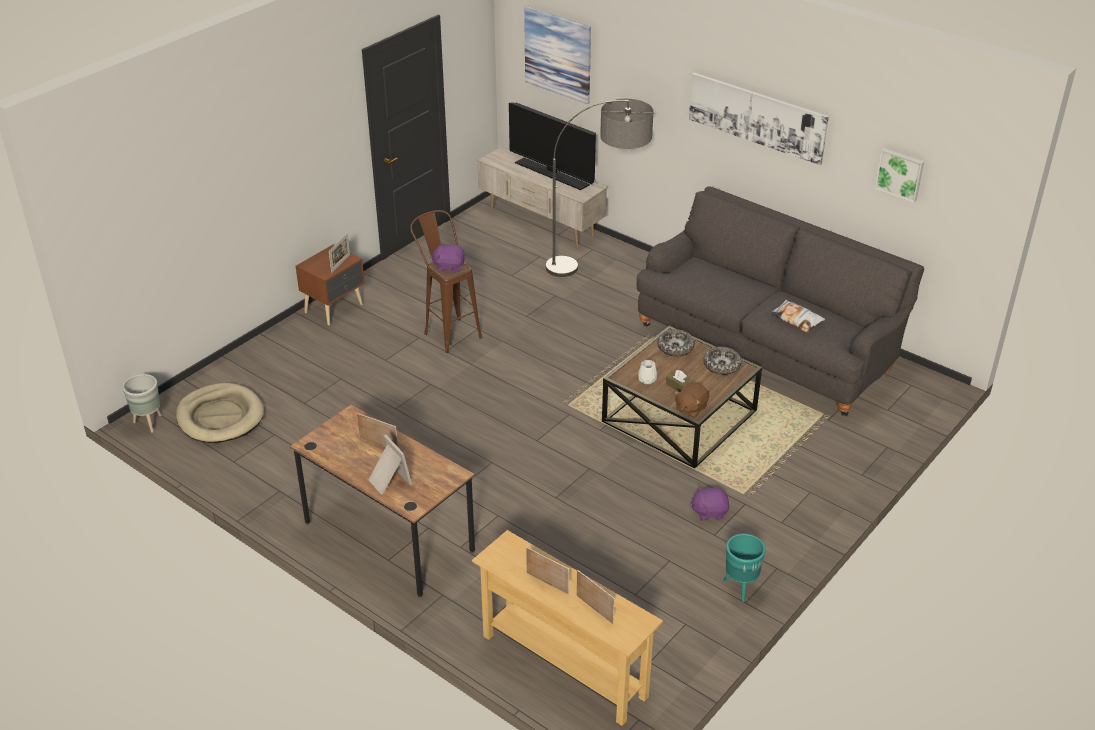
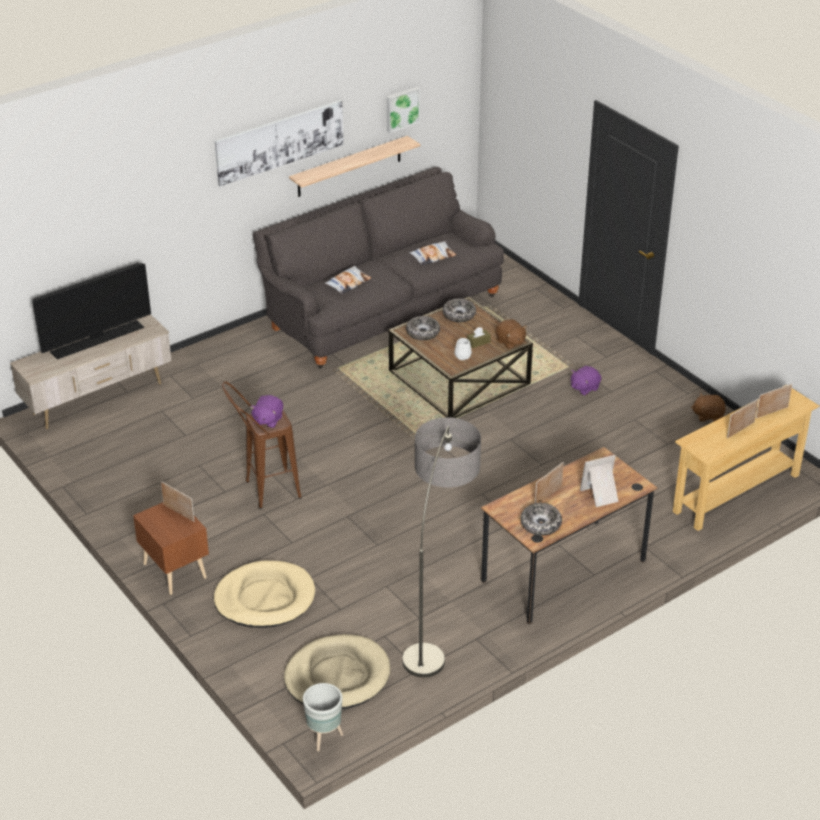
camera: 75 degrees left, 0 degrees up
(310, 360) = (265, 598): none -> beige dog bed
(332, 445) = (540, 524): none -> bowl
(558, 54) = (60, 219): picture -> none
(601, 268) = (208, 376): floor lamp -> floor lamp (437, 626)
(707, 626) = (708, 416): none -> brown plush toy
(709, 512) = (584, 388): purple plush toy -> purple plush toy turned 45 degrees clockwise
(710, 276) = (348, 283): none -> pillow
(740, 588) = (672, 392): turquoise planter -> none
(826, 195) = (349, 167): none -> shelf

